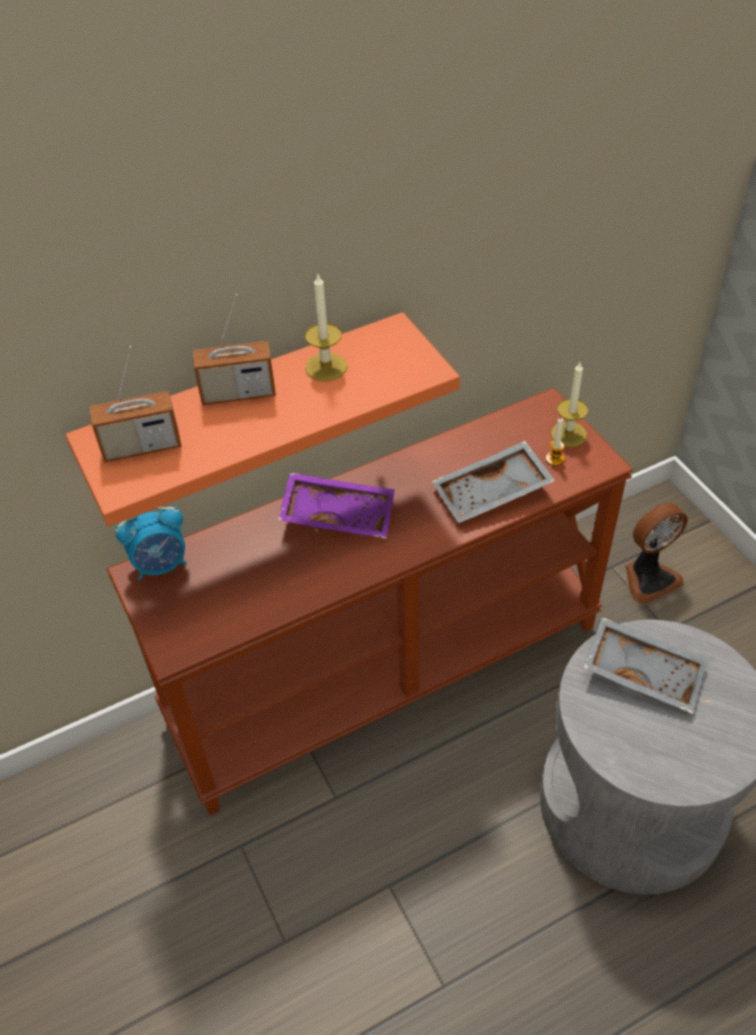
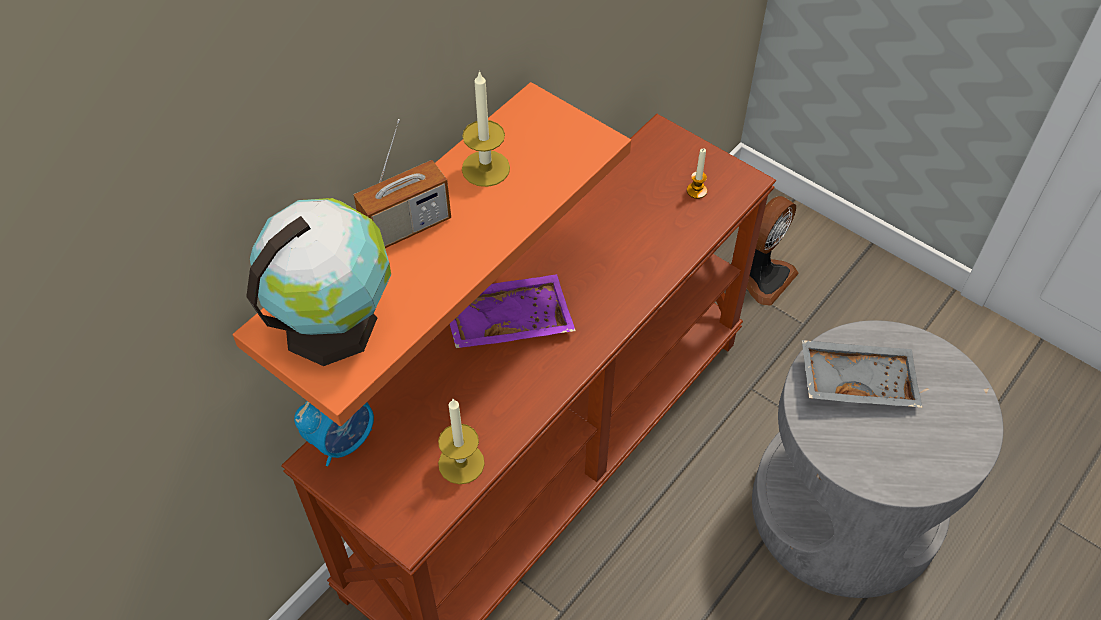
camera: 25 degrees left, 5 degrees up
(142, 447) = (334, 322): radio -> globe
(492, 493) = (654, 247): grey tray -> none
(568, 434) = (697, 160): candle -> candle (461, 463)

